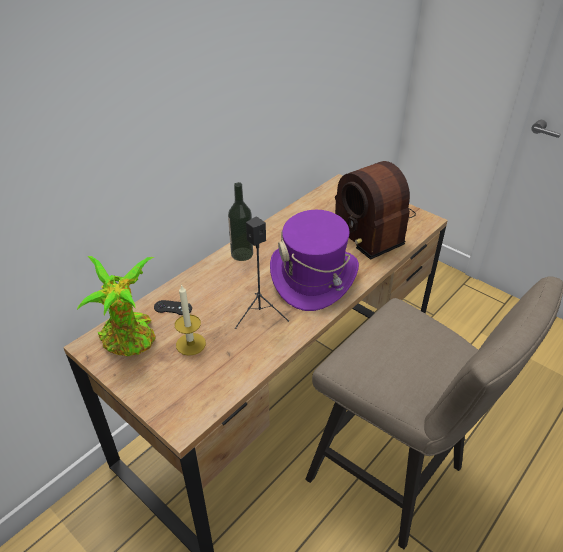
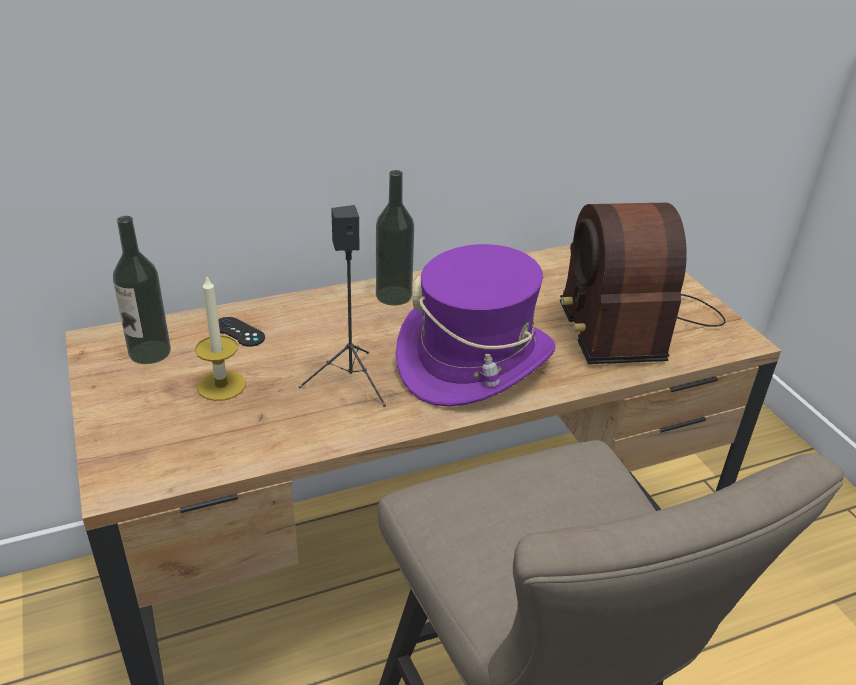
camera: 25 degrees right, 5 degrees down
(130, 340) = (150, 352): potted plant -> bottle

